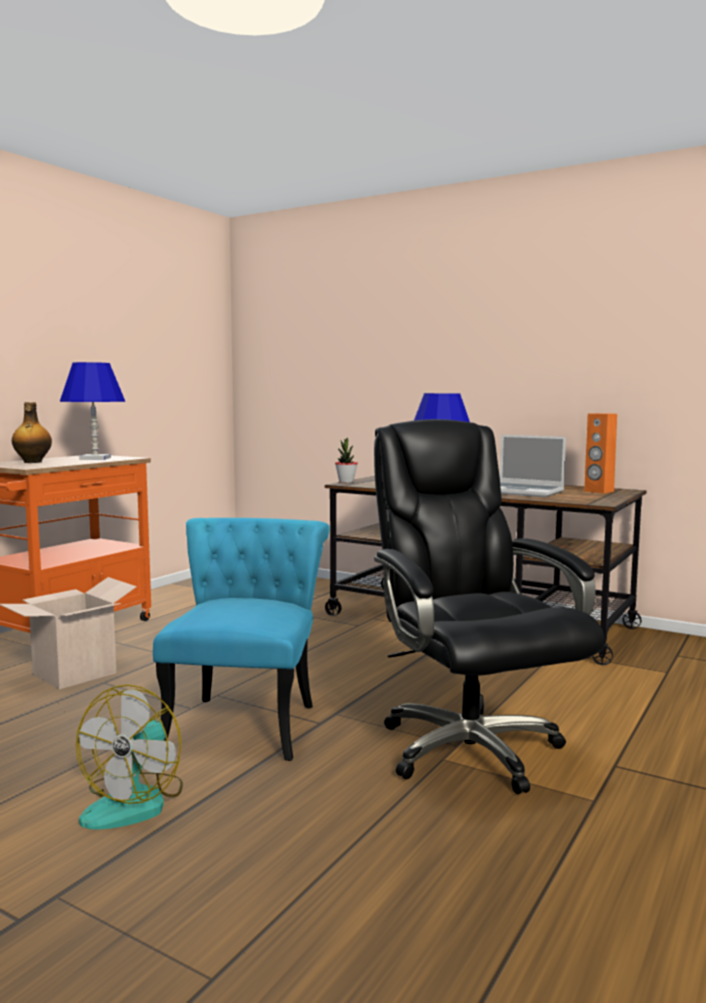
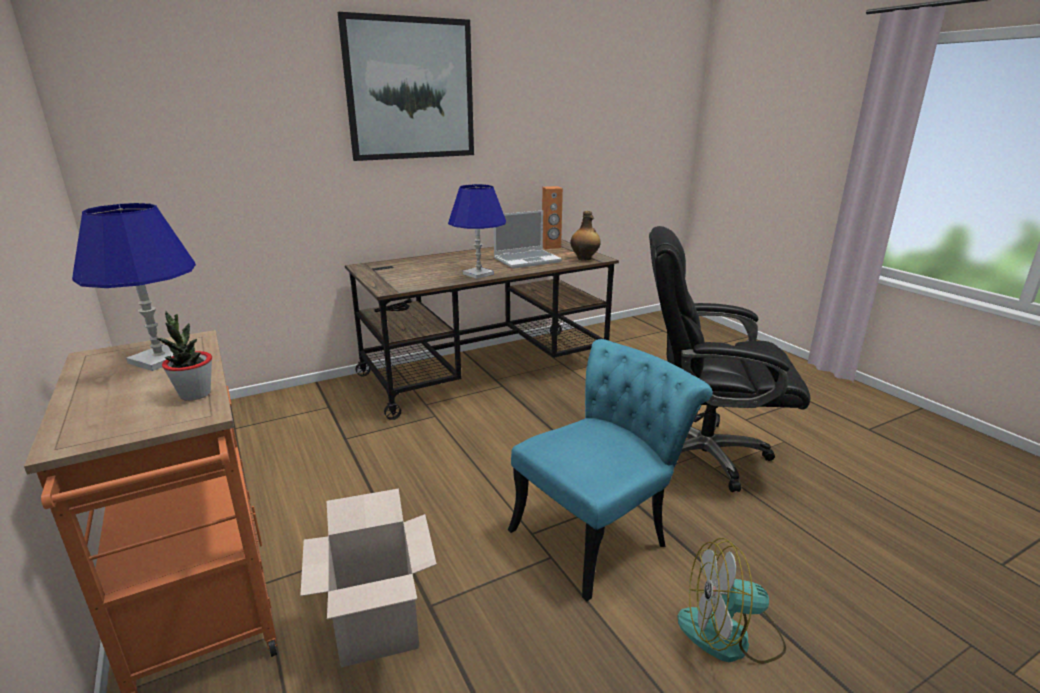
camera: 60 degrees left, 15 degrees up
(32, 462) = (118, 406): bottle -> bottle (584, 258)
(135, 802) = (730, 635): fan -> fan turned 135 degrees clockwise
(246, 720) = (599, 532): turquoise chair -> turquoise chair turned 105 degrees clockwise
(346, 482) = (378, 288): potted plant -> potted plant (195, 394)
(466, 308) = (410, 90): none -> picture

